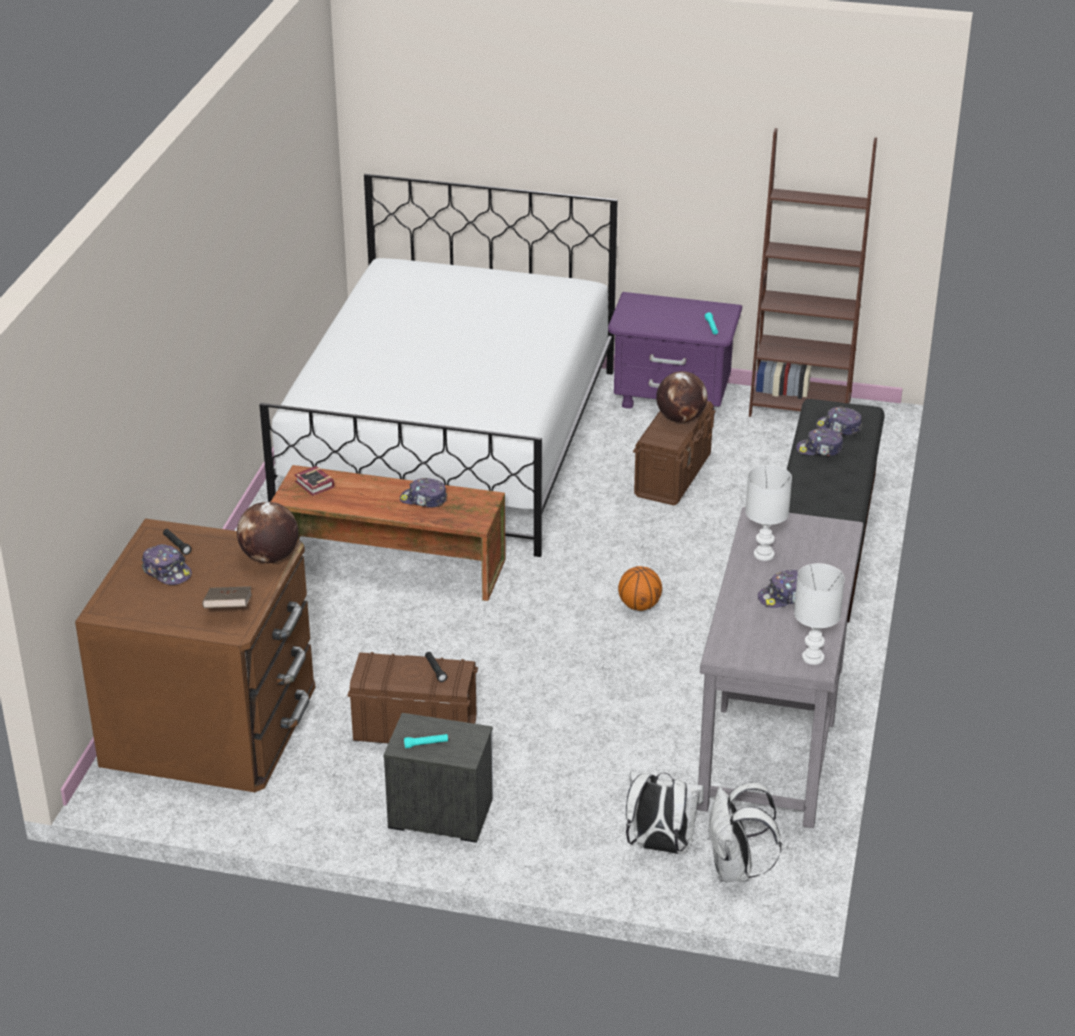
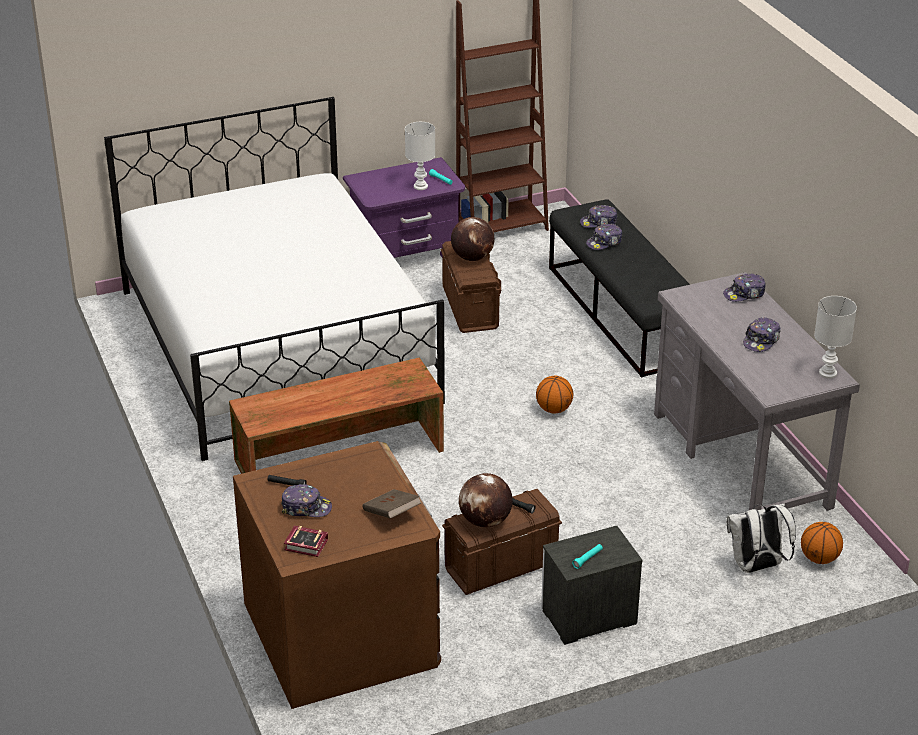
camera: 35 degrees left, 0 degrees up
(269, 558) = (373, 463): globe -> globe (485, 521)
(314, 485) = (267, 409): book -> book (307, 546)
(423, 500) = (366, 386): cap -> cap (744, 294)
(735, 870) = (819, 559): white backpack -> basketball
(764, 554) = (713, 318): white table lamp -> white table lamp (420, 186)

